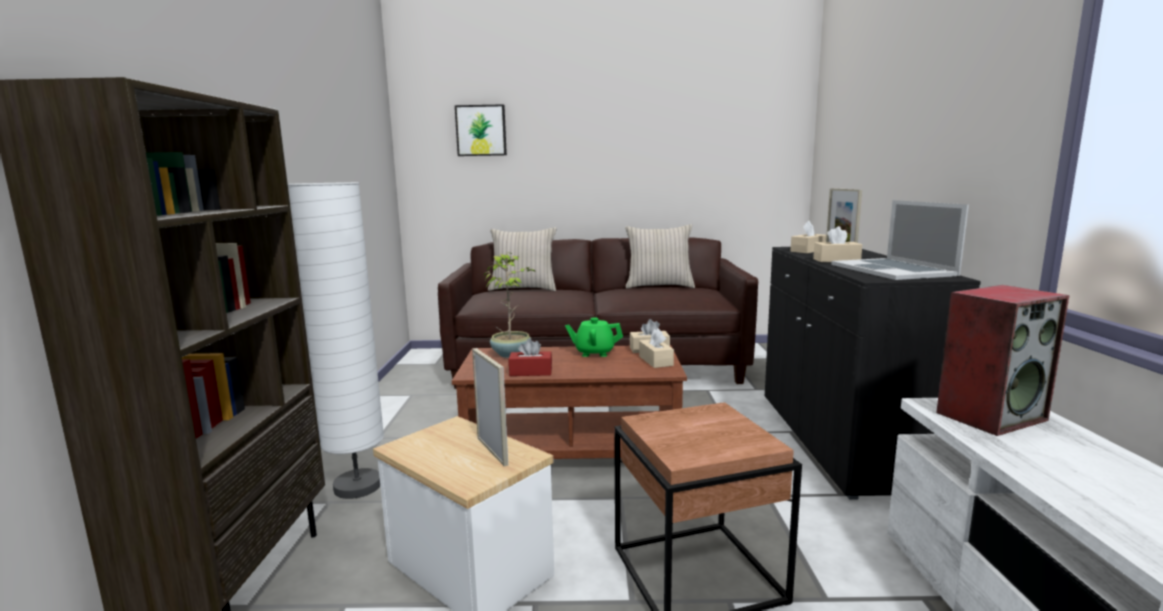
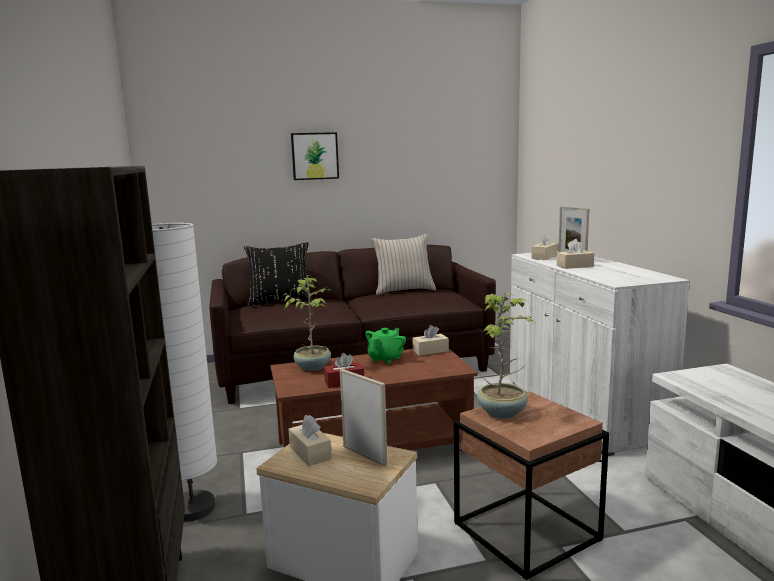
camera: 15 degrees left, 0 degrees up
(481, 130) = (223, 150): picture -> picture (314, 156)
(523, 289) = (280, 302): beige pillow -> black pillow
(594, 352) = (386, 358): green teapot -> green teapot turned 135 degrees clockwise
(655, 361) = (443, 361): beige tissue box -> beige tissue box (310, 453)
(673, 422) = (503, 412): none -> potted plant
(840, 440) = (581, 409): black cabinet -> white cabinet
(892, 270) = (623, 273): laptop -> none
(990, 416) = (715, 380): speaker -> none

